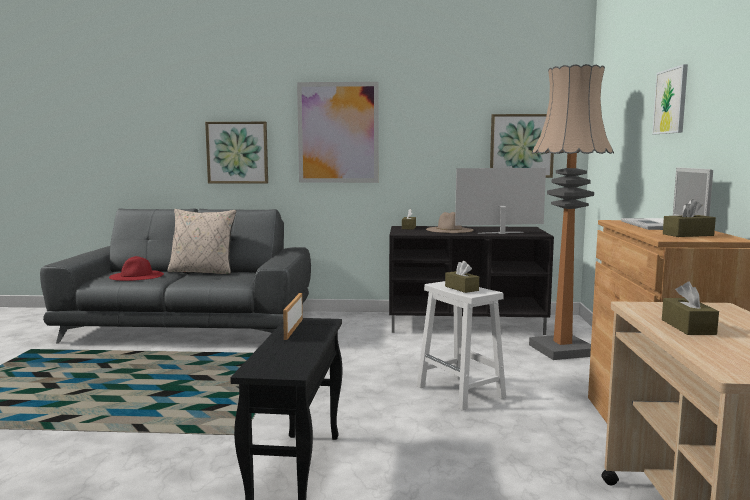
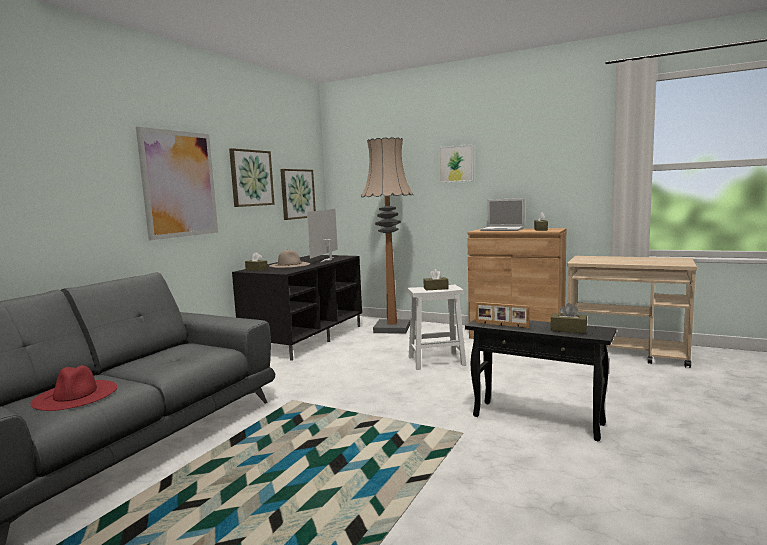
camera: 65 degrees left, 0 degrees up
(202, 272) = (128, 363): beige pillow -> none
(237, 152) = (74, 210): picture -> picture (251, 178)
(688, 327) = (619, 261): brown tissue box -> brown tissue box (568, 330)

